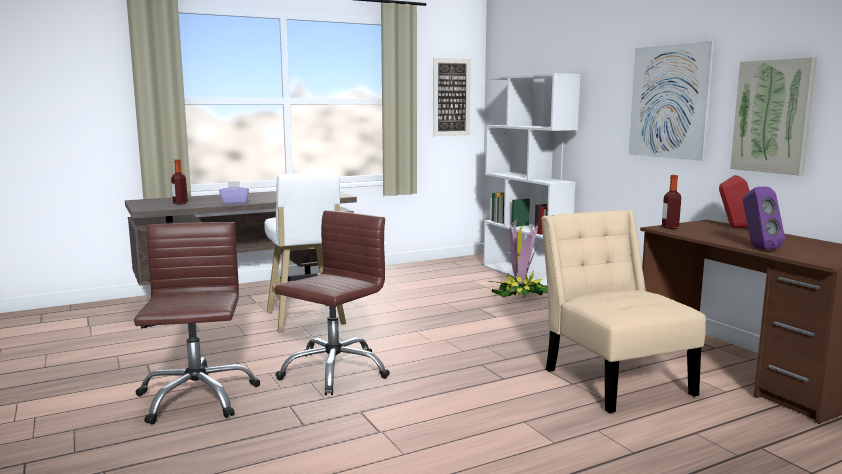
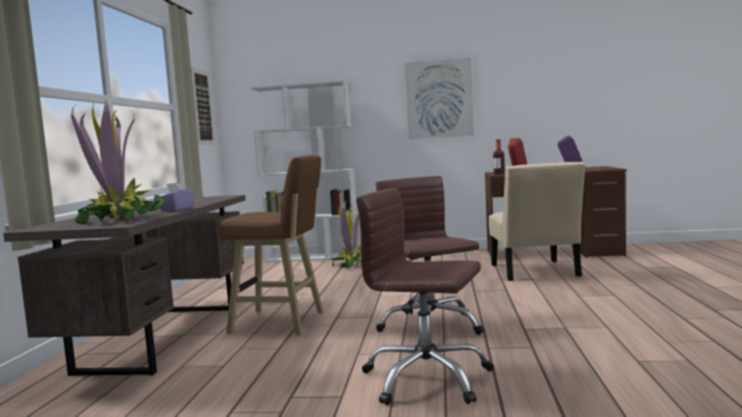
camera: 55 degrees left, 5 degrees down
(180, 203) = (119, 219): bottle -> potted plant
(306, 319) = (281, 322): white stool -> brown stool
(613, 379) = (535, 272): beige chair -> beige chair turned 105 degrees counterclockwise
(773, 116) = (519, 102): picture -> none

